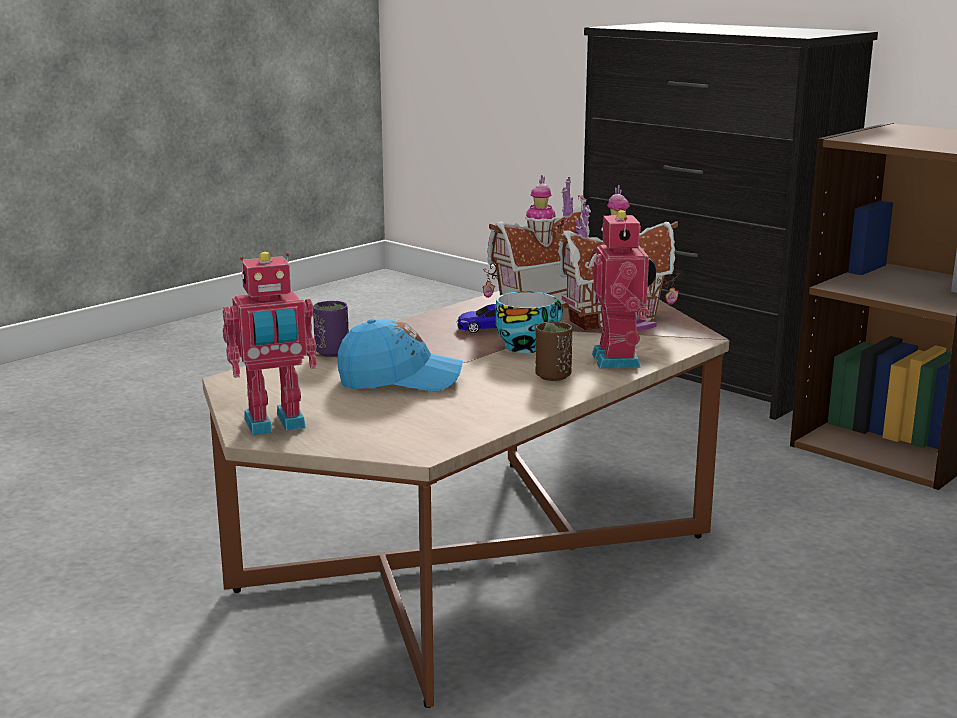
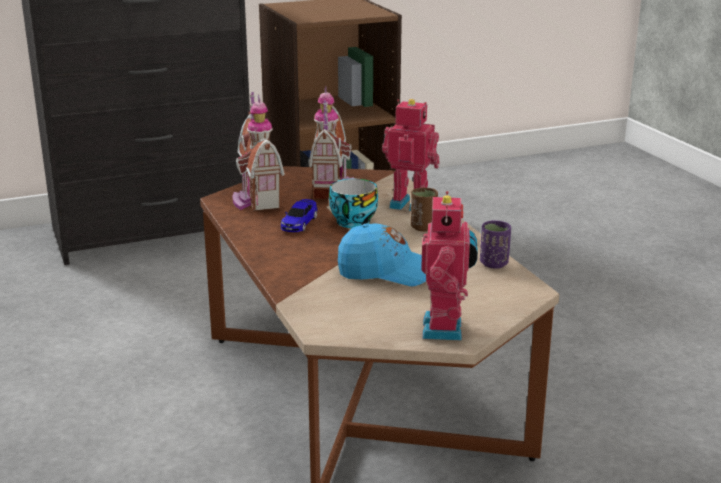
camera: 65 degrees left, 5 degrees up
(332, 352) = (295, 284): purple cup -> purple cup (494, 264)
(400, 380) = (386, 272): blue cap -> blue cap turned 75 degrees clockwise

